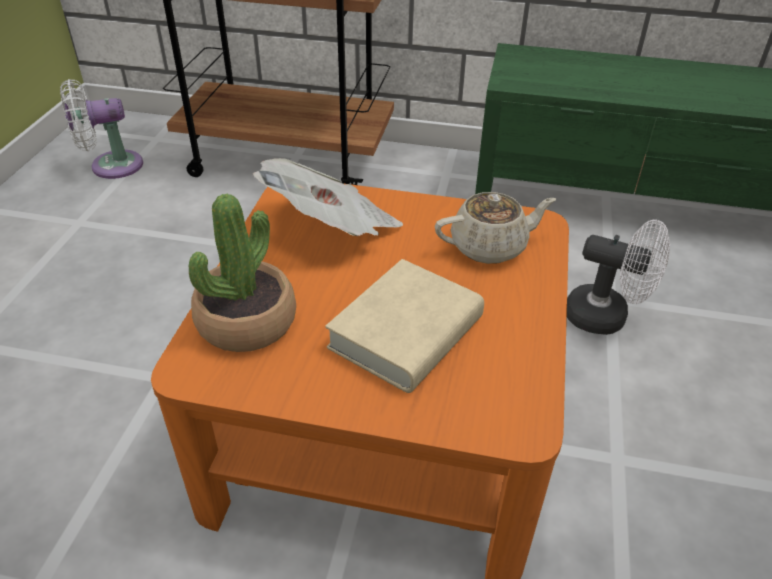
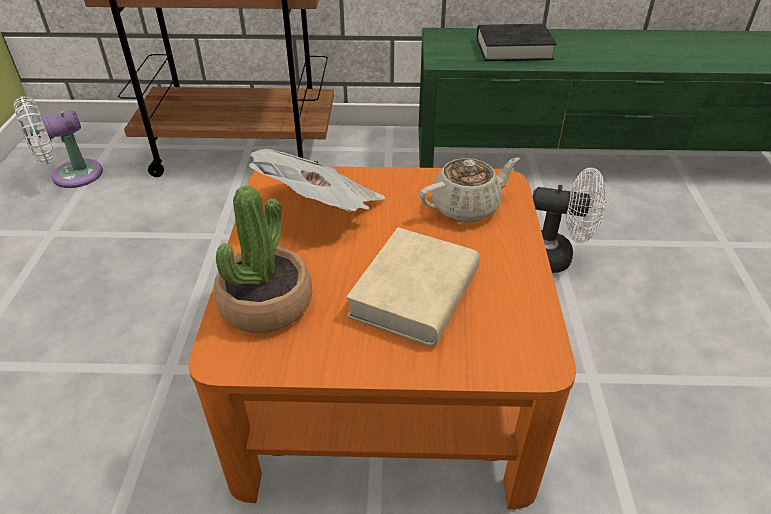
camera: 10 degrees left, 0 degrees up
(595, 76) = (513, 49): none -> black book

